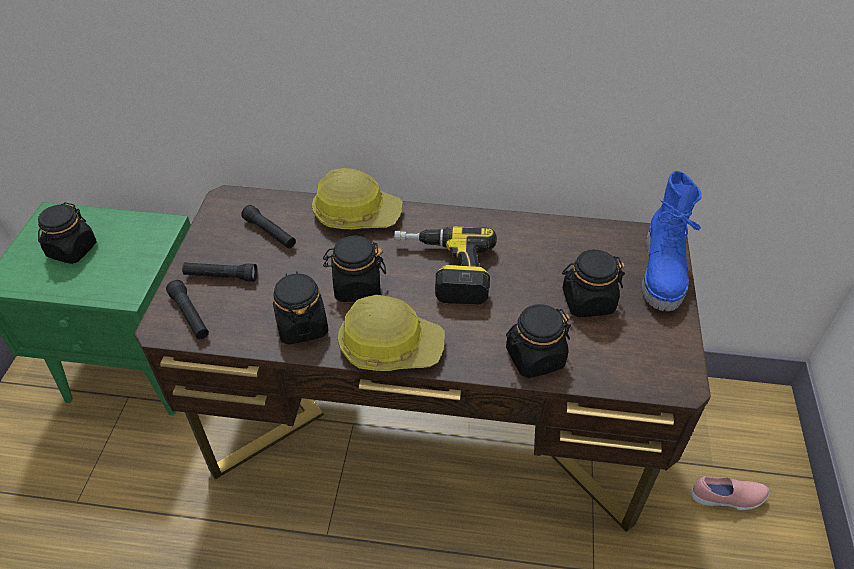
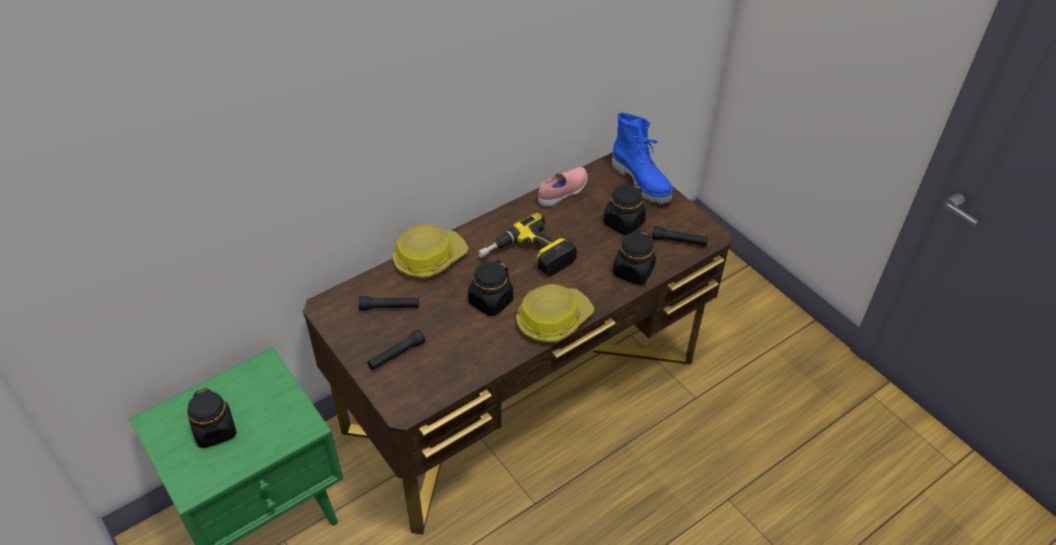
camera: 45 degrees left, 0 degrees up
(190, 315) = (411, 390): black flashlight -> black flashlight (679, 241)
(302, 325) = (488, 345): black jar -> none
(727, 498) = (720, 307): pink shoe -> pink shoe (563, 193)

